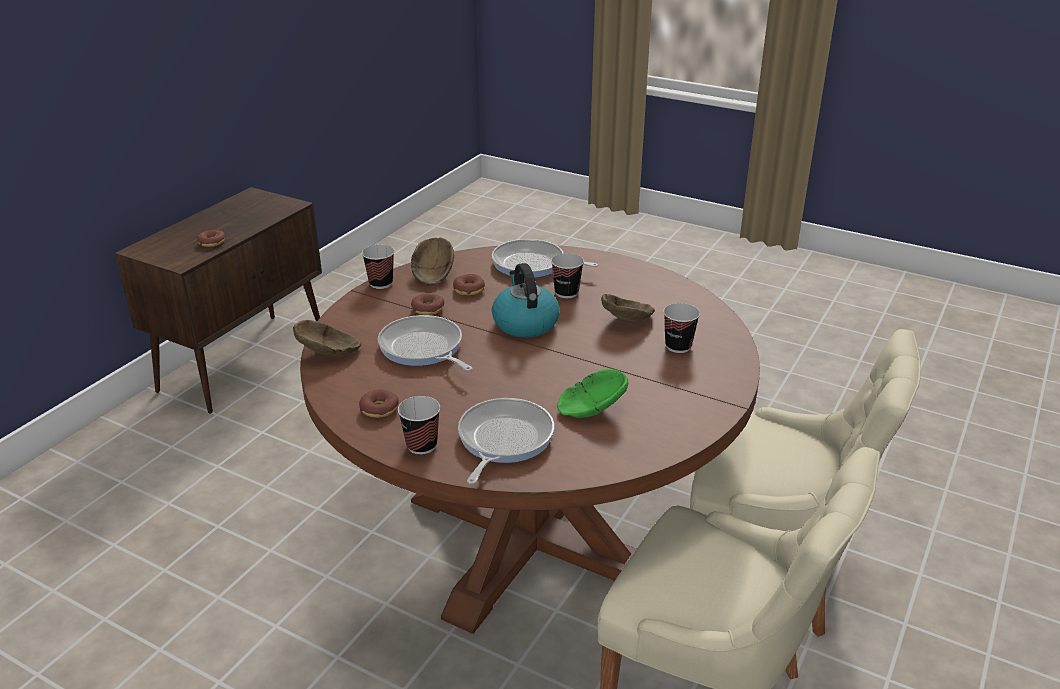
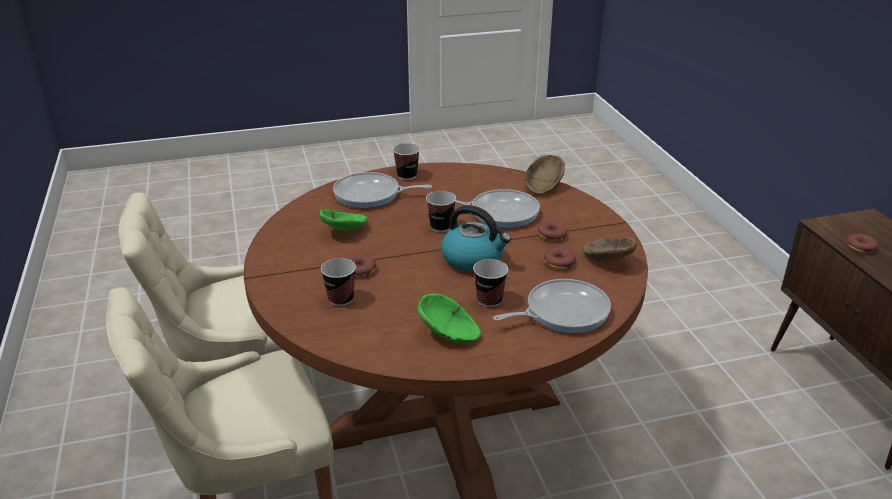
camera: 135 degrees right, 0 degrees up
(379, 409) = (458, 178): donut -> donut (360, 270)
(381, 283) = (621, 235): cup -> cup (441, 227)
(503, 440) = (371, 195): frying pan -> frying pan turned 120 degrees clockwise
(629, 288) = (450, 334): none -> green bowl
(629, 320) = (406, 302): brown bowl -> none

